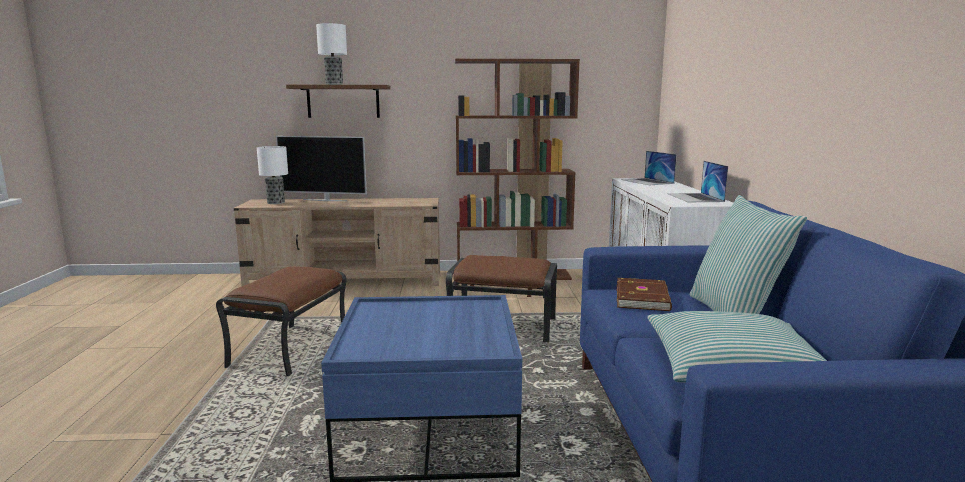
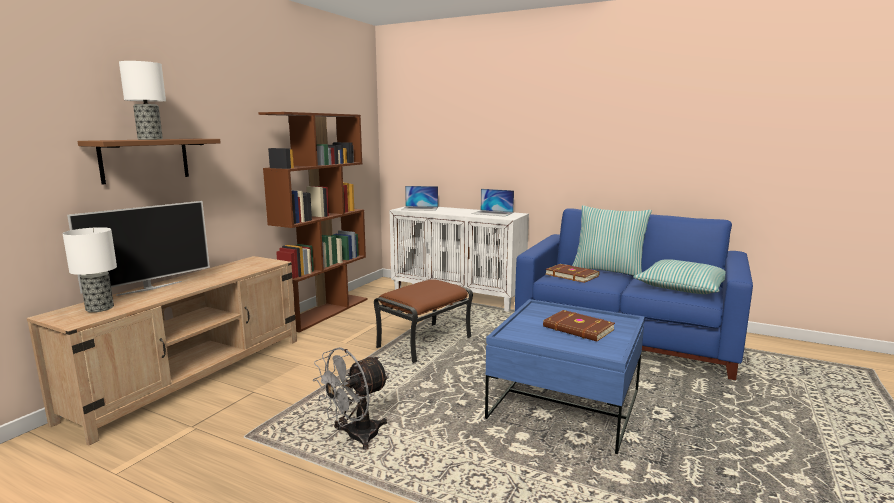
camera: 60 degrees left, 0 degrees up
(291, 349) = (355, 437): brown ottoman -> grey fan
(429, 330) = (578, 329): none -> brown book

